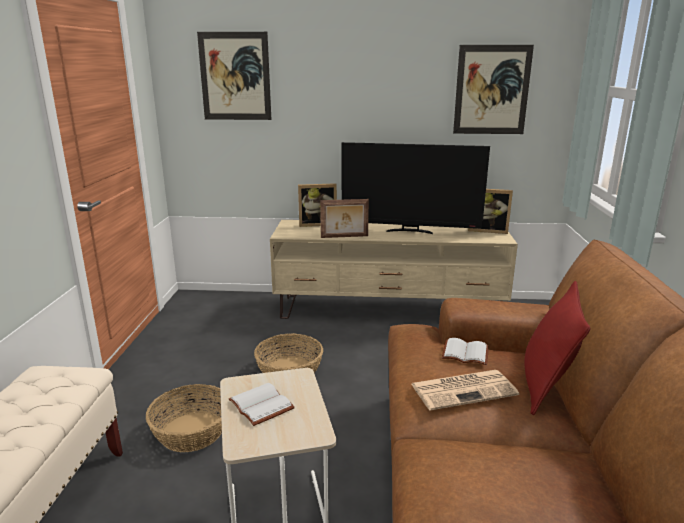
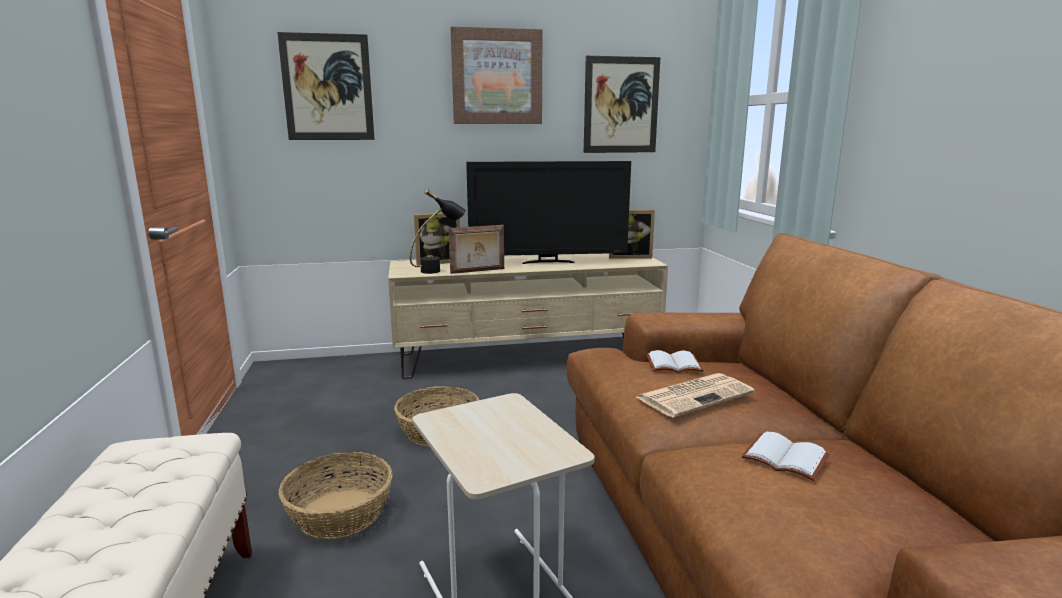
camera: 15 degrees left, 5 degrees down
(263, 405) = (483, 434): white book -> white book (787, 457)
(314, 233) = (439, 270): none -> black table lamp
(376, 66) = (497, 77): none -> picture
(545, 386) = (770, 385): red pillow -> none

